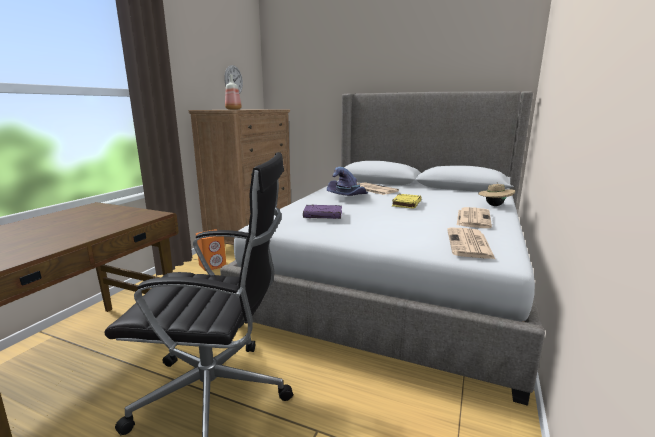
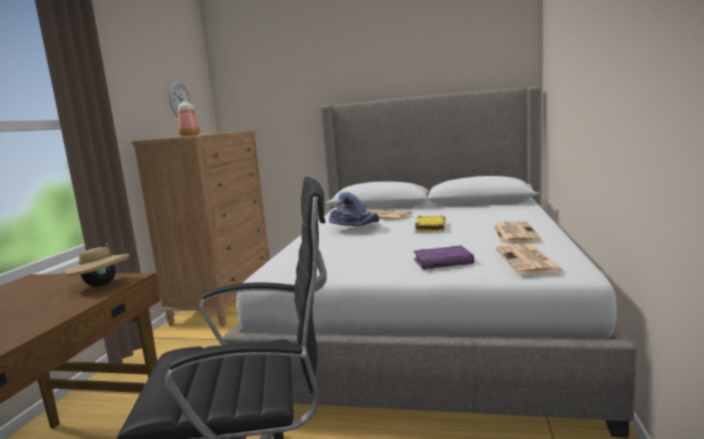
camera: 10 degrees left, 5 degrees down
(213, 265) = (184, 342): orange speaker -> none
(323, 215) = (342, 251): purple book -> purple book (443, 261)
(494, 205) = (528, 217): beige hat -> beige hat (102, 285)

